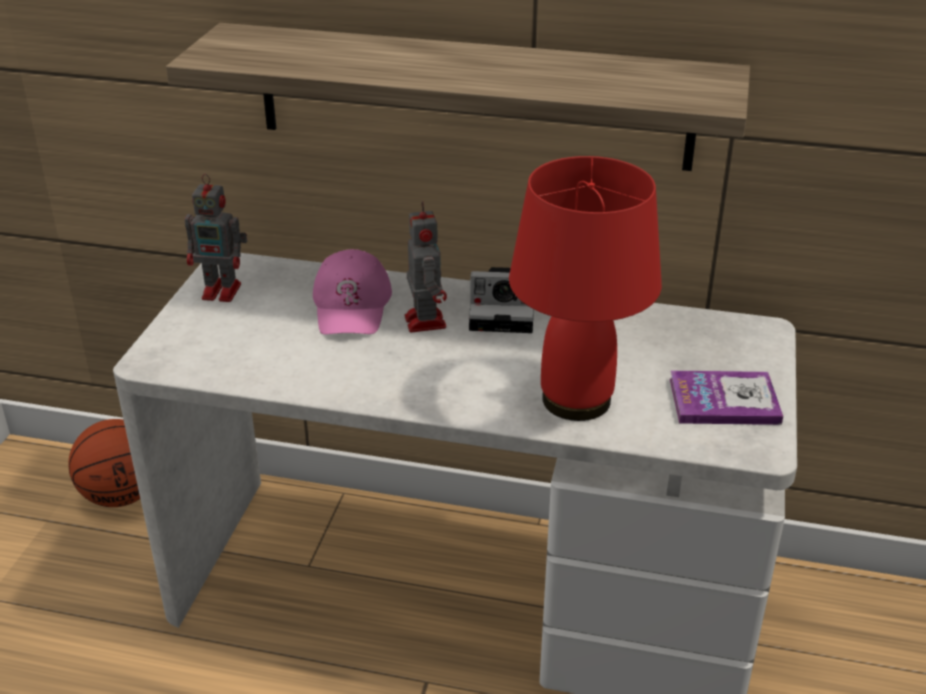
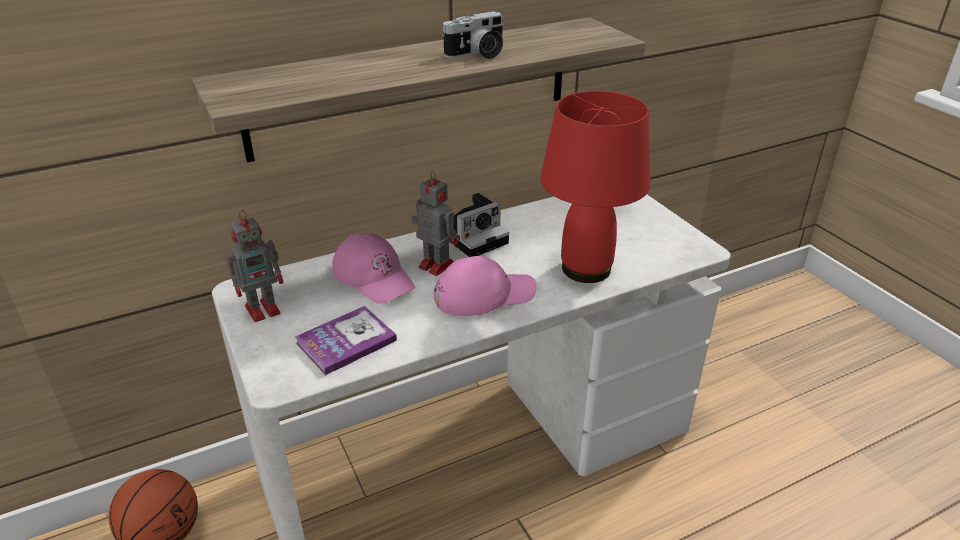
camera: 40 degrees left, 0 degrees up
(429, 373) = (484, 294): none -> pink cap
(512, 74) = (477, 54): none -> camera
(724, 401) = (654, 234): book -> book (346, 341)

